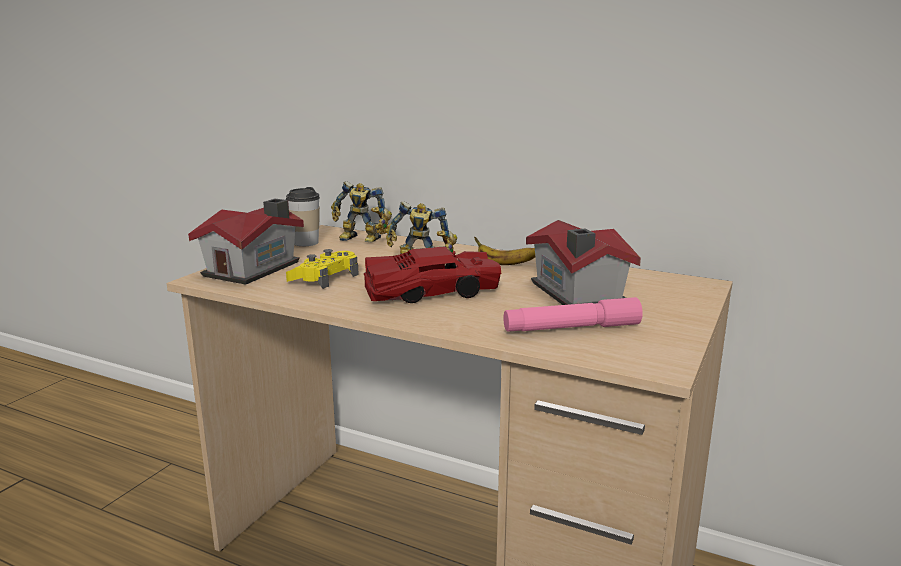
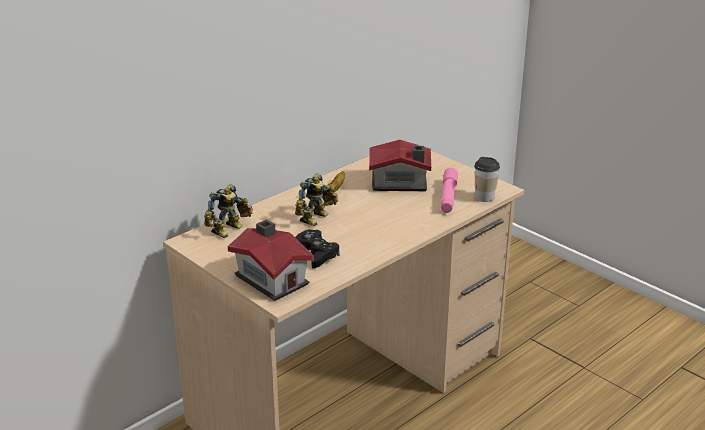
camera: 70 degrees left, 10 degrees up
(305, 242) = (217, 253): cup -> cup (484, 197)
(324, 278) = (315, 254): yellow game controller -> black game controller
(433, 292) = (368, 222): red toy car -> none

